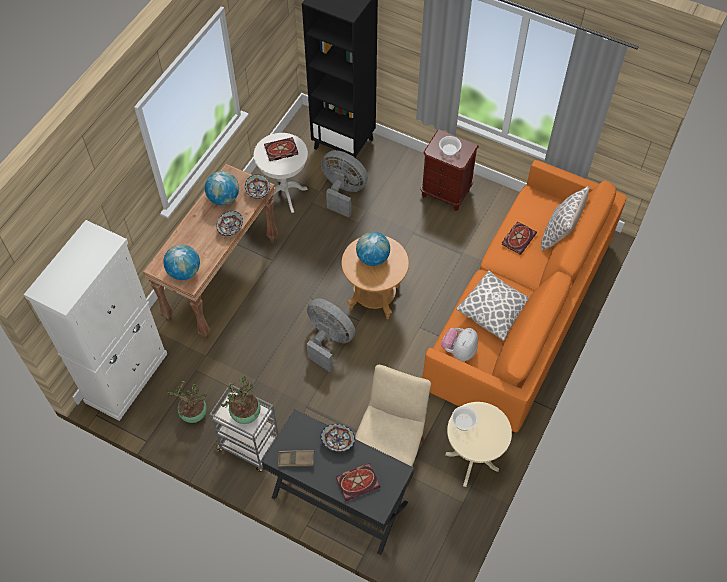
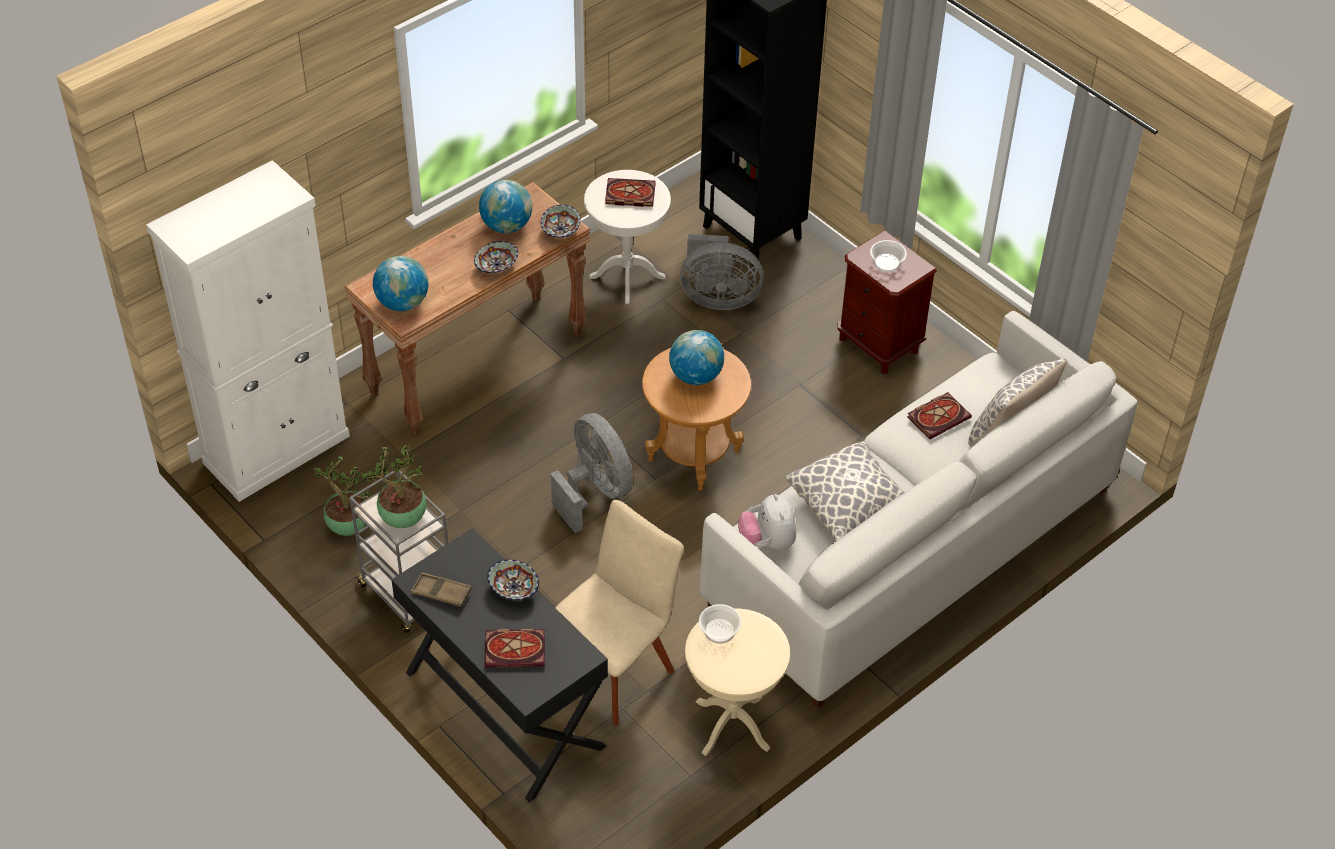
camera: 20 degrees right, 10 degrees down
(343, 192) = (717, 298): grey fan -> grey fan turned 135 degrees clockwise
(459, 351) = (767, 542): plush toy -> plush toy turned 60 degrees counterclockwise
(519, 315) = (911, 547): orange sofa -> white sofa

